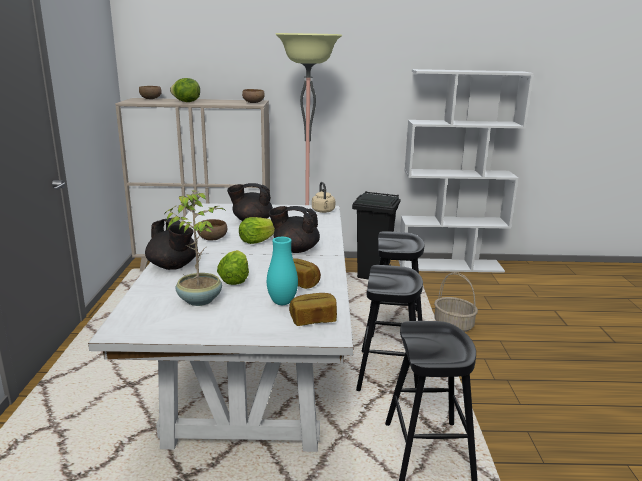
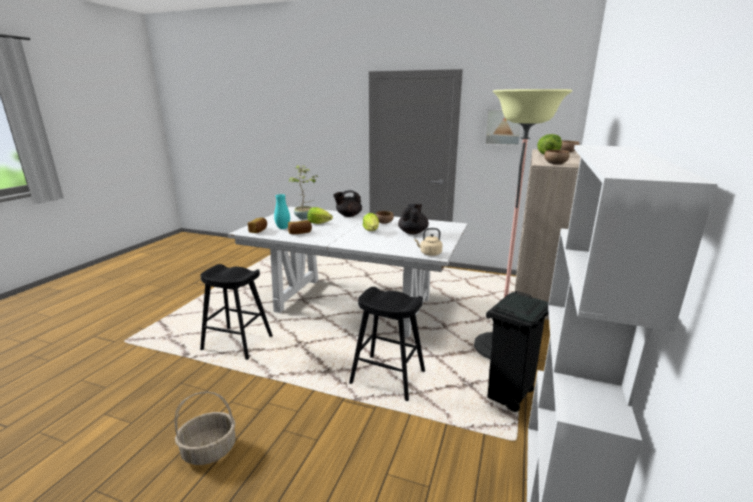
camera: 110 degrees right, 0 degrees up
(82, 79) = (503, 127): none -> picture
(295, 249) = (348, 237): black teapot -> none
(388, 373) = (318, 351): black stool -> none
(454, 325) = (365, 417): basket -> basket (209, 451)

